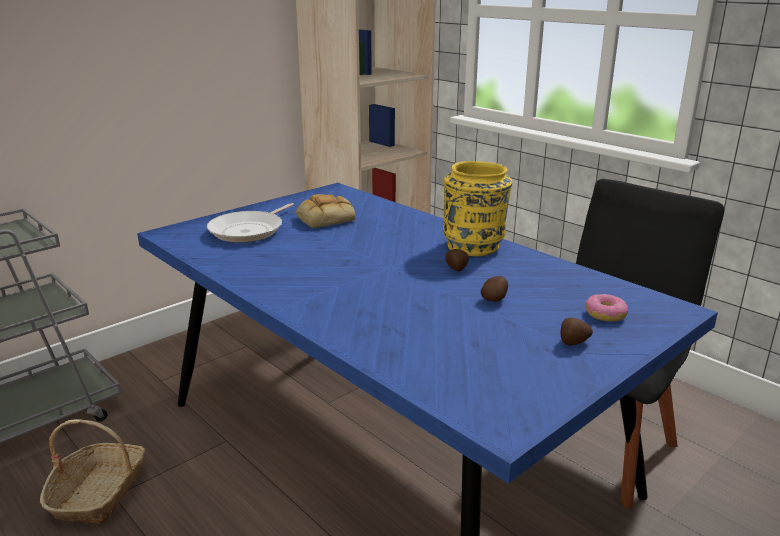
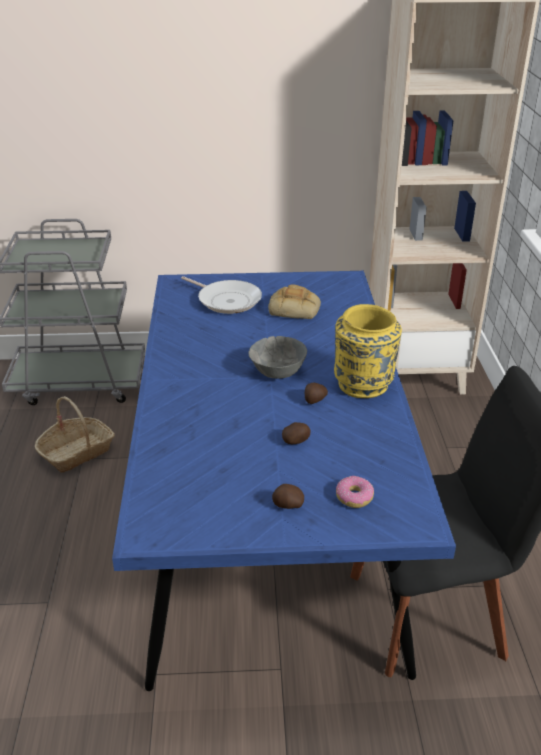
camera: 40 degrees right, 10 degrees up
(249, 230) = (227, 300): frying pan -> frying pan turned 120 degrees counterclockwise
(391, 262) = (277, 372): none -> grey bowl

